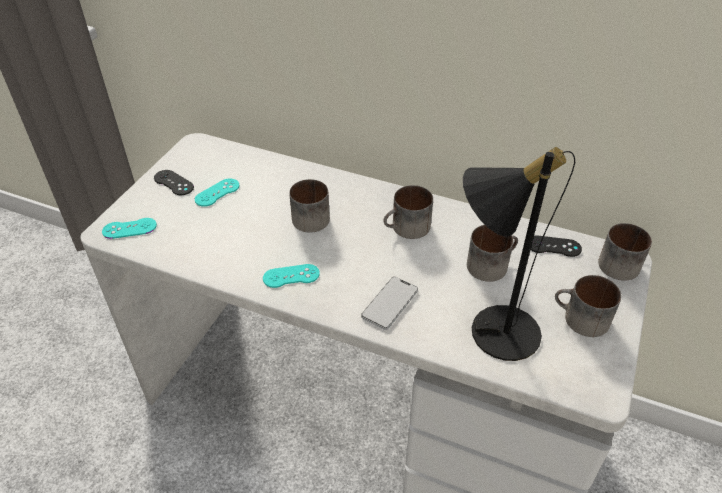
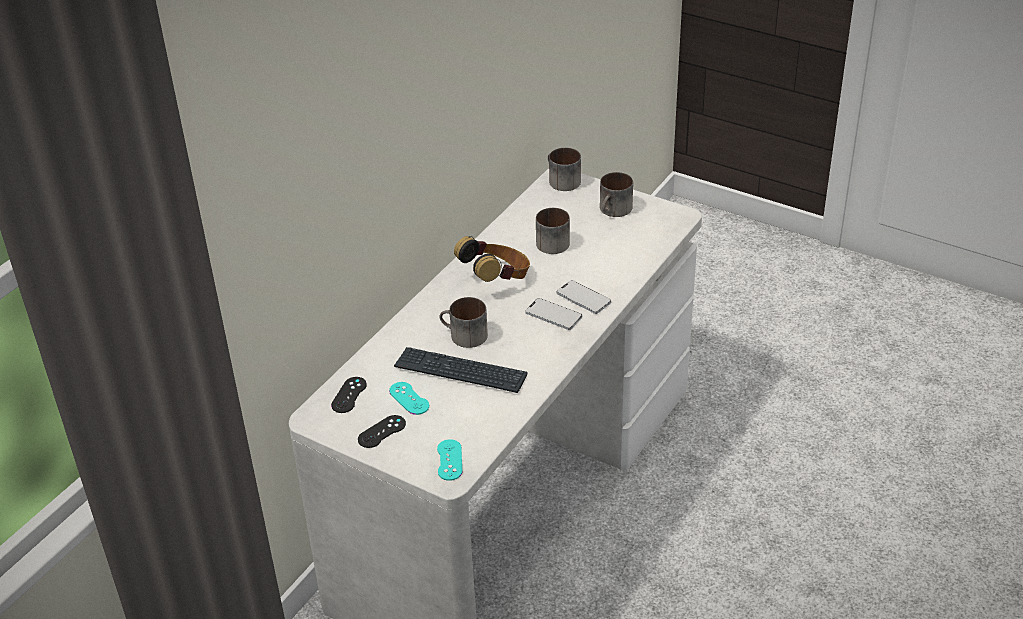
camera: 80 degrees left, 5 degrees down
(255, 220) = (460, 372): none -> keyboard
(291, 276) = (541, 350): turquoise game controller -> none
(354, 280) = (553, 315): none -> phone
(407, 229) = (496, 280): mug -> headphones
(492, 327) = (615, 251): black table lamp -> none
(553, 246) = (537, 207): black game controller -> black game controller (349, 395)

